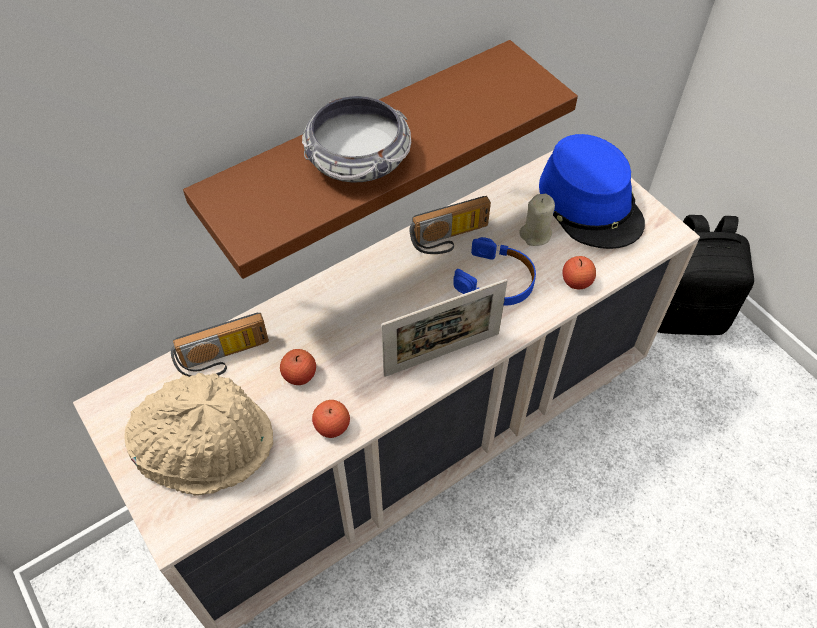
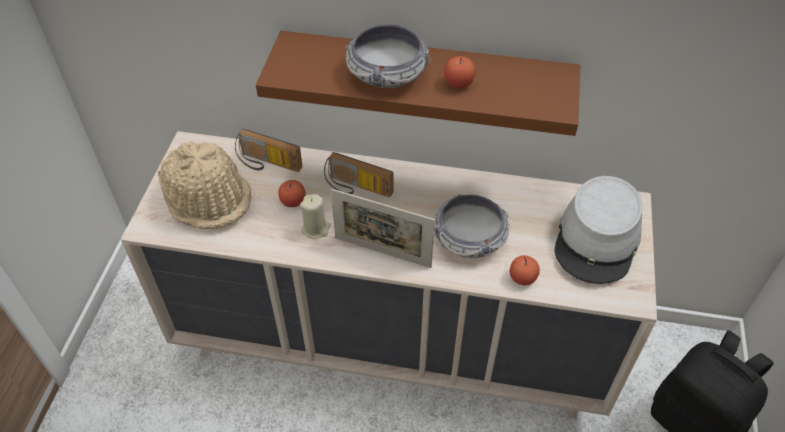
camera: 45 degrees right, 5 degrees down
(332, 426) = (276, 240): apple -> apple (458, 83)
(450, 239) = (471, 193): radio -> radio (356, 188)
(496, 281) = (469, 238): blue headphones -> bowl
(535, 234) = (532, 230): beige candle -> beige candle (316, 229)
(590, 203) = (597, 239): blue hat -> grey hat

